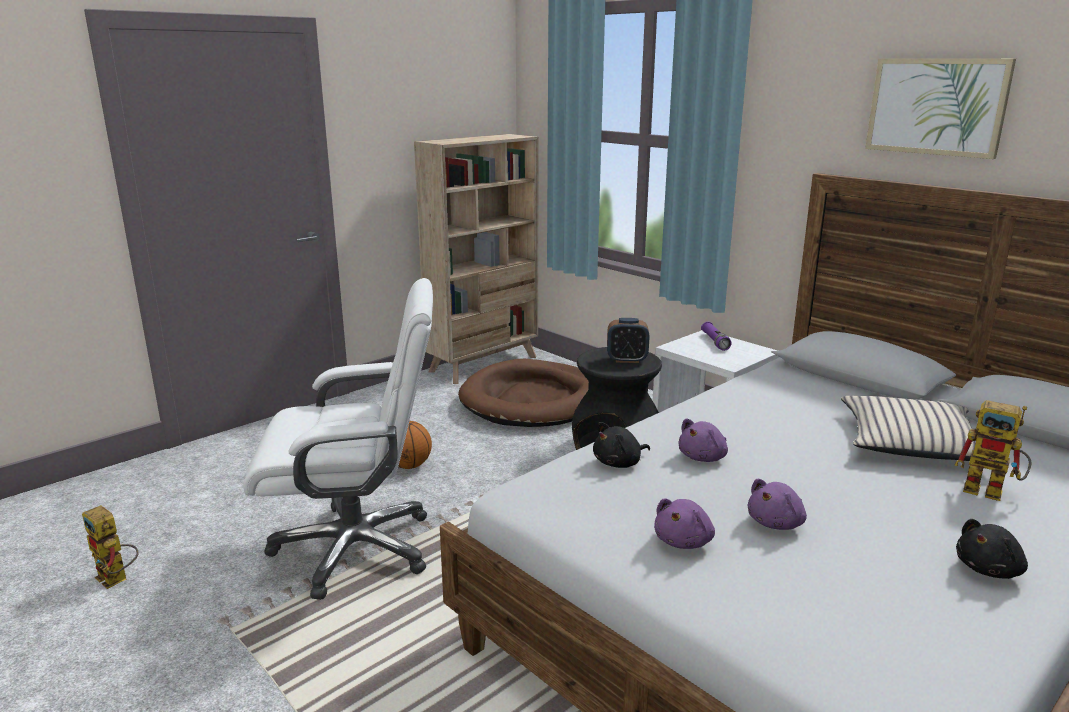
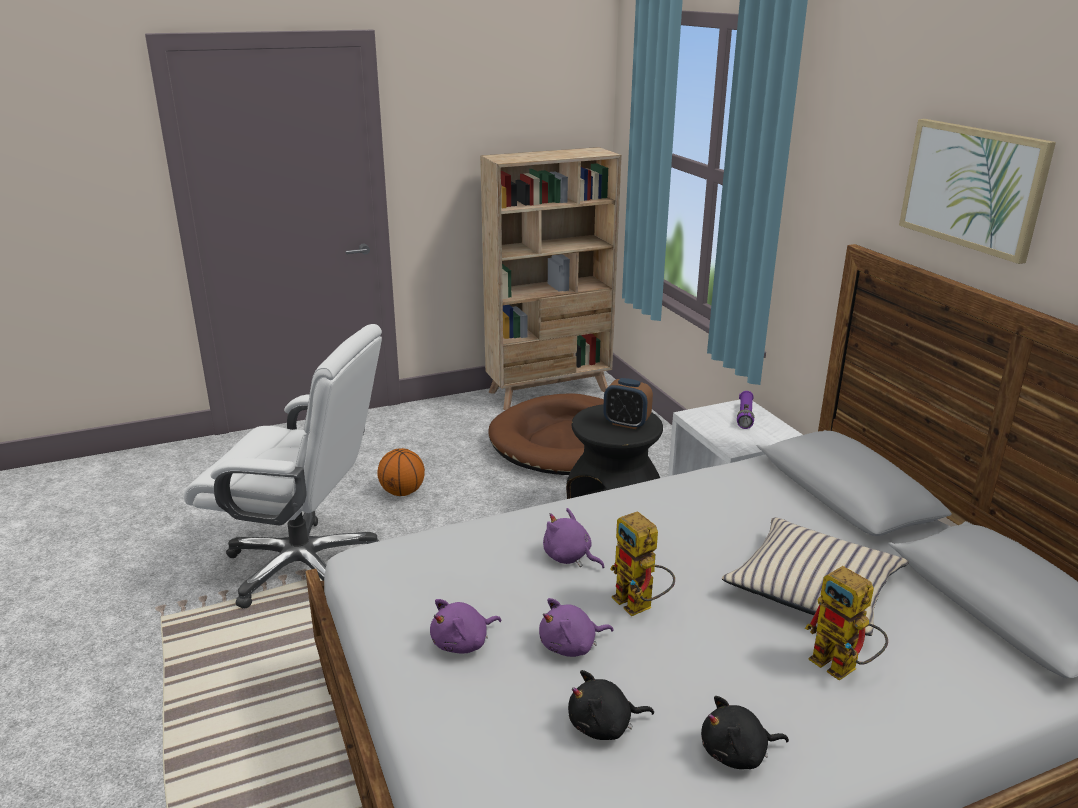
camera: 20 degrees right, 5 degrees up
(117, 580) = (108, 552): toy robot -> toy robot (640, 606)
(619, 463) = (482, 546): black plush toy -> black plush toy (604, 726)
(704, 457) = (569, 557): purple plush toy -> purple plush toy turned 60 degrees clockwise

